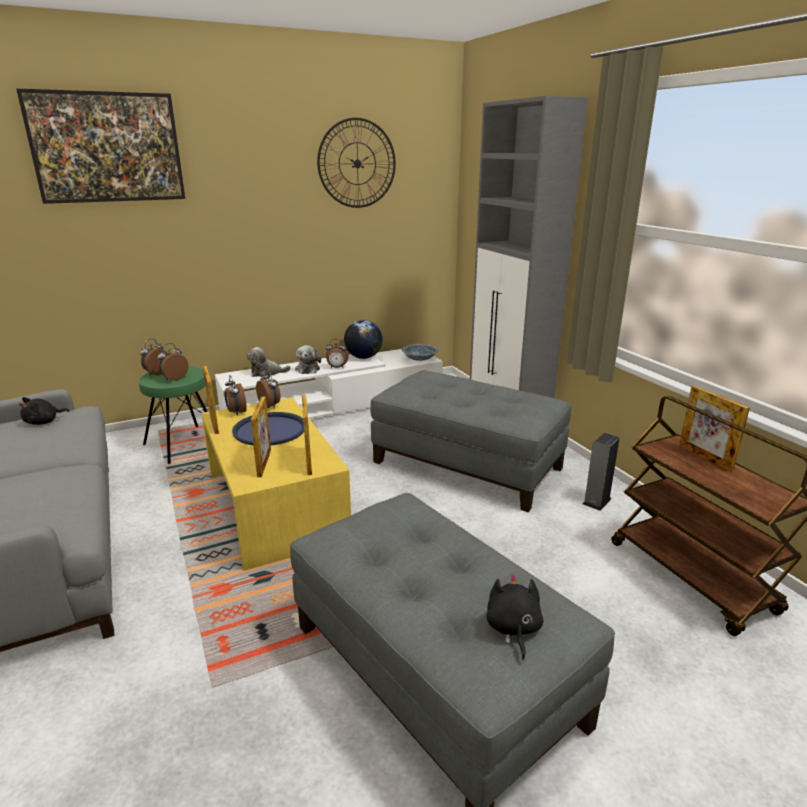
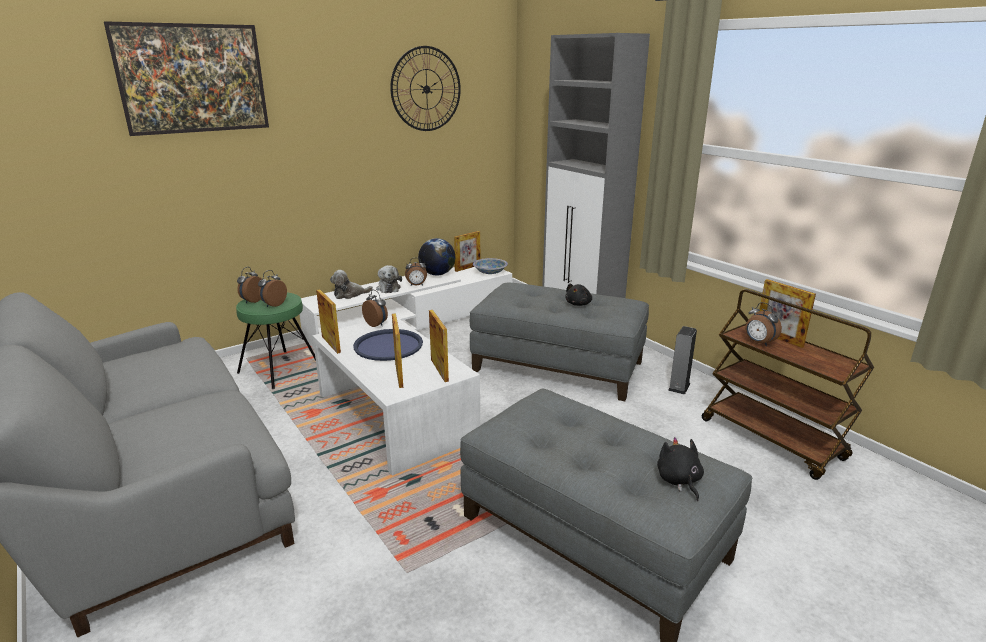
camera: 10 degrees left, 0 degrees up
(44, 422) = (162, 355): black plush toy -> black plush toy (578, 304)
(236, 412) = (347, 332): alarm clock -> alarm clock (758, 343)
(274, 505) = (394, 416): yellow coffee table -> white coffee table
(398, 352) = (467, 268): none -> picture frame

